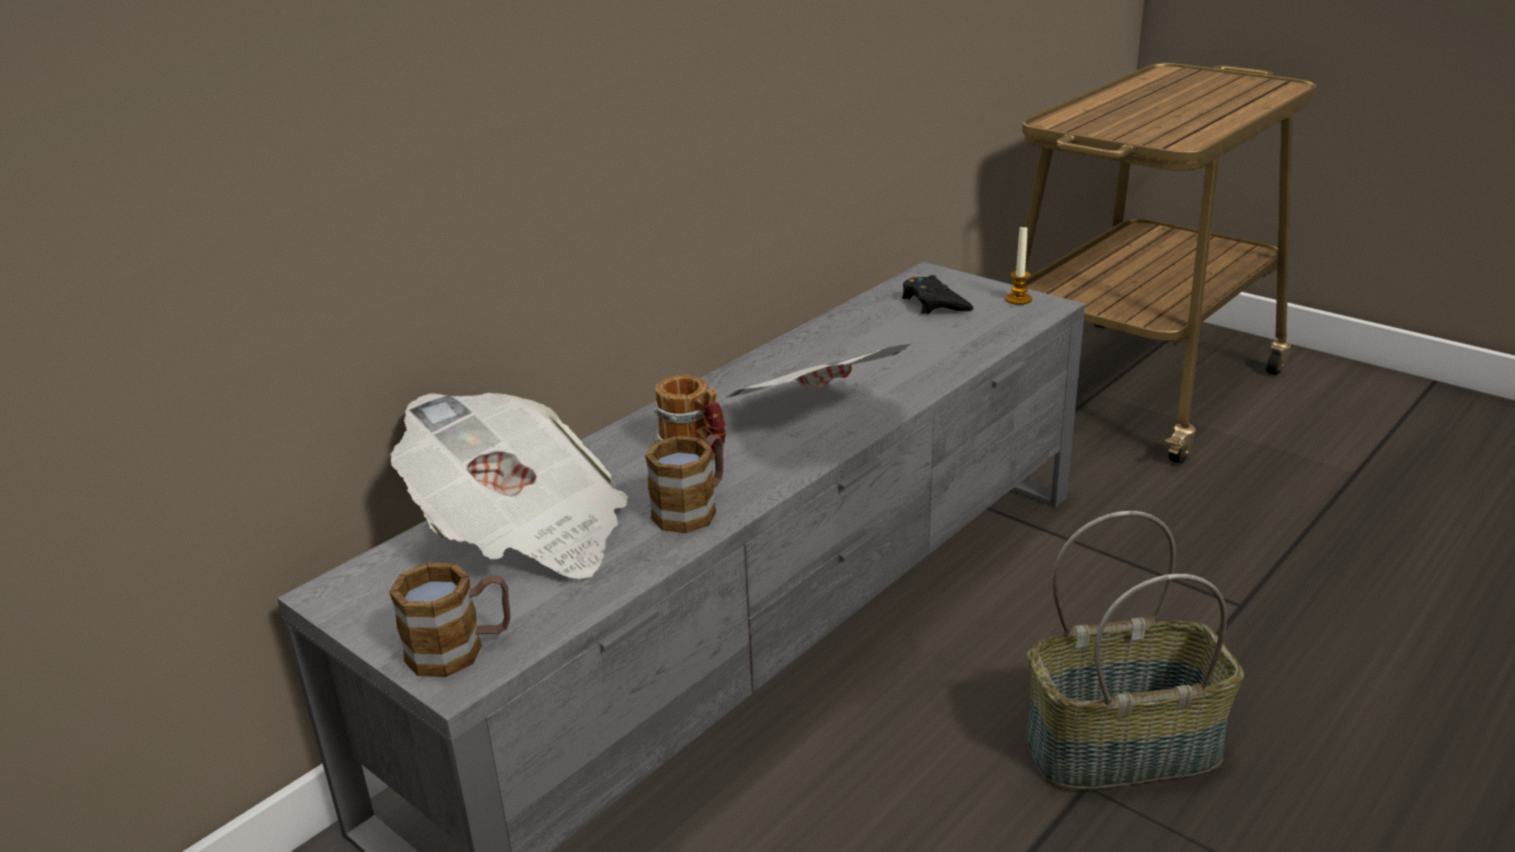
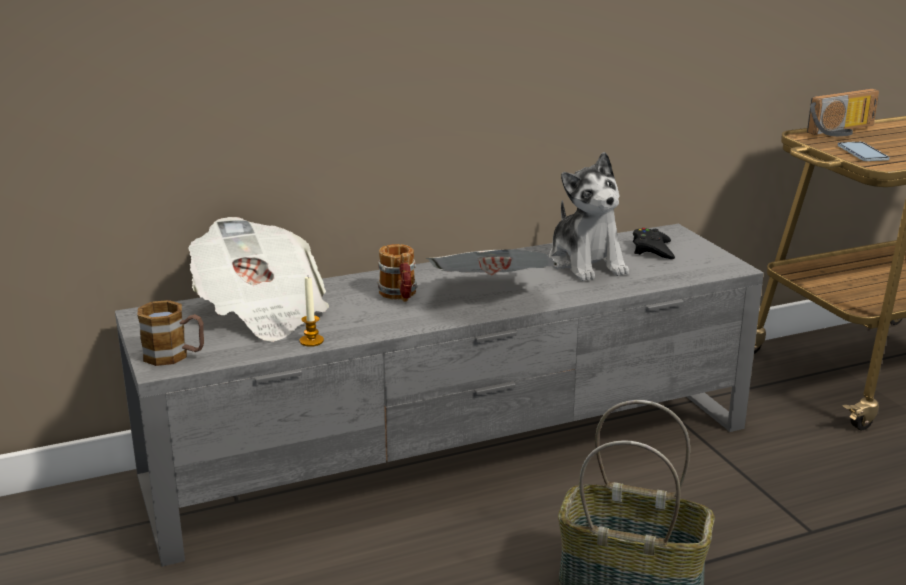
camera: 25 degrees right, 5 degrees down
(693, 508) = (364, 324): mug -> none
(879, 341) = (586, 263): none -> plush toy
(1018, 299) = (716, 259): candle -> candle (311, 341)
(1085, 109) = (844, 131): none -> radio
(1138, 132) = (862, 153): none -> phone

